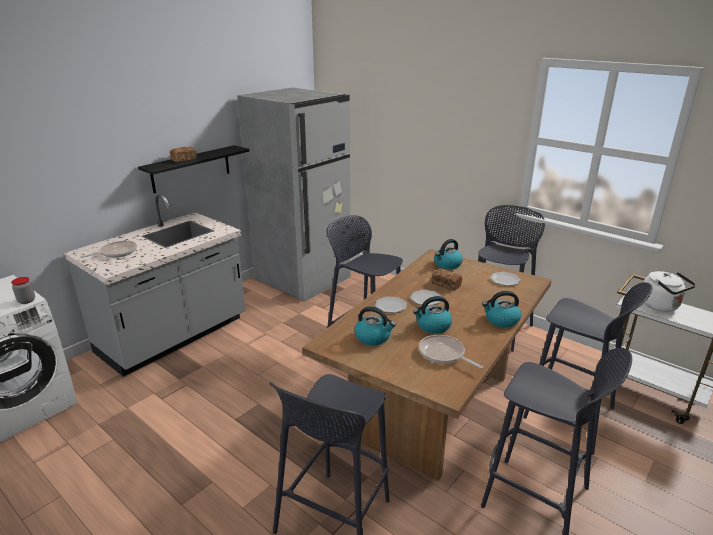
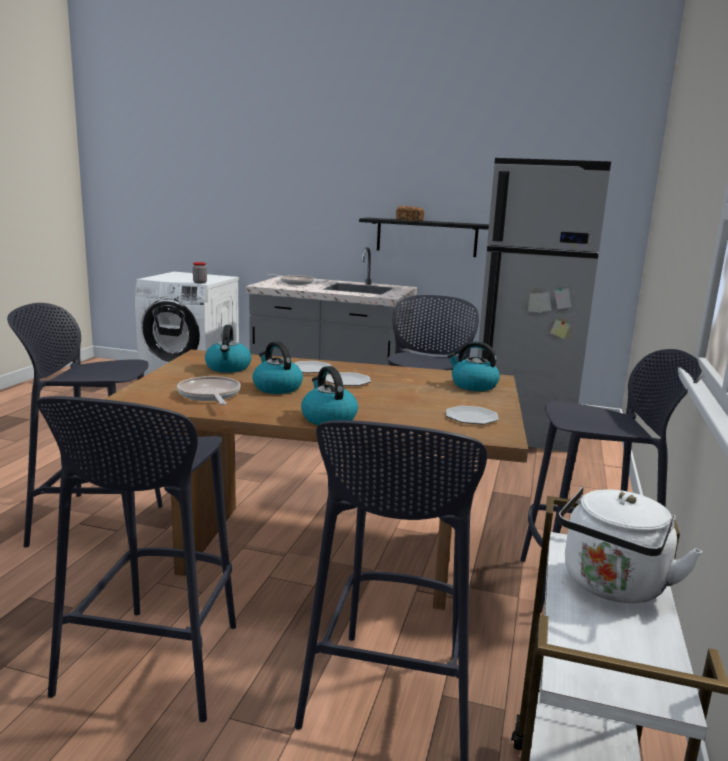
camera: 65 degrees right, 10 degrees down
(443, 354) = (209, 395): frying pan -> frying pan turned 45 degrees counterclockwise
(446, 285) = (404, 388): bread -> none

